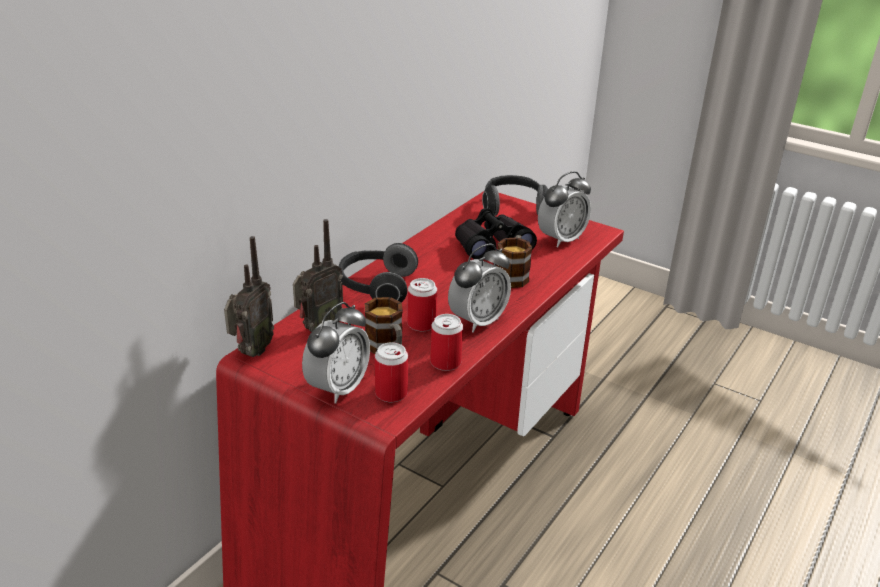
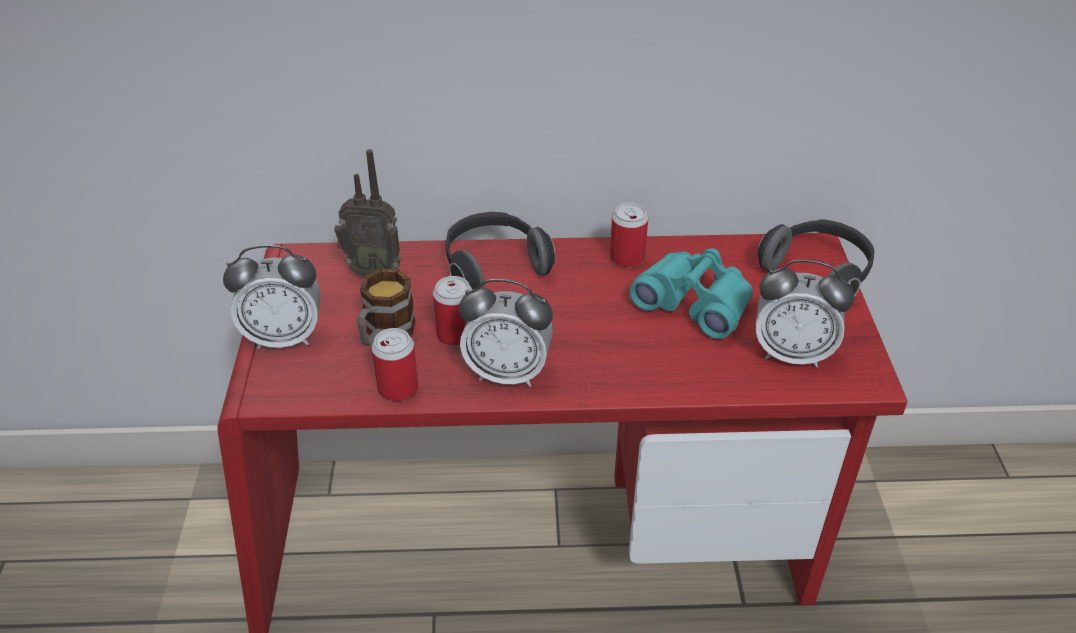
camera: 55 degrees right, 10 degrees up
(251, 352) = (296, 254): radio -> none
(391, 393) = (306, 377): can -> can (627, 258)
(491, 245) = (694, 302): black binoculars -> turquoise binoculars
(513, 275) = (645, 353): mug -> none

